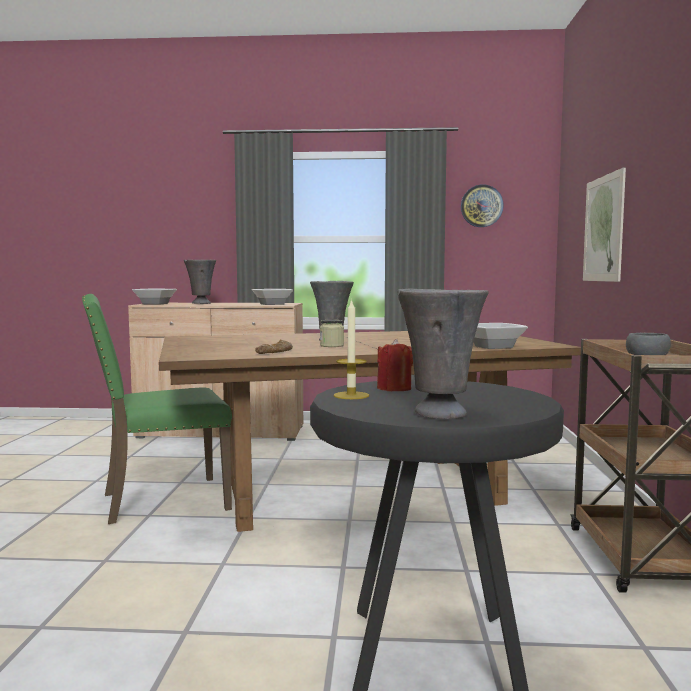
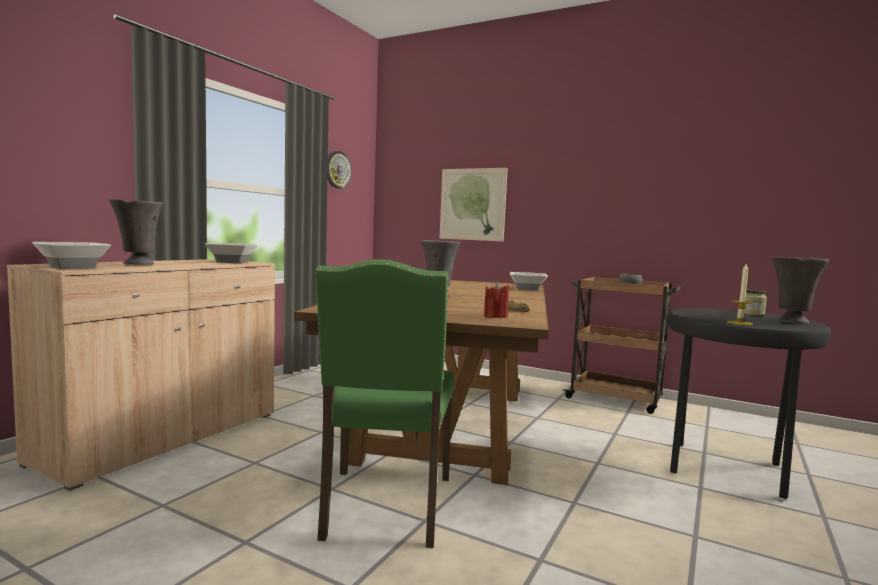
camera: 65 degrees left, 0 degrees up
(332, 345) = (480, 299): jar -> jar (752, 313)
(394, 389) = (712, 317): red candle -> red candle (495, 316)

